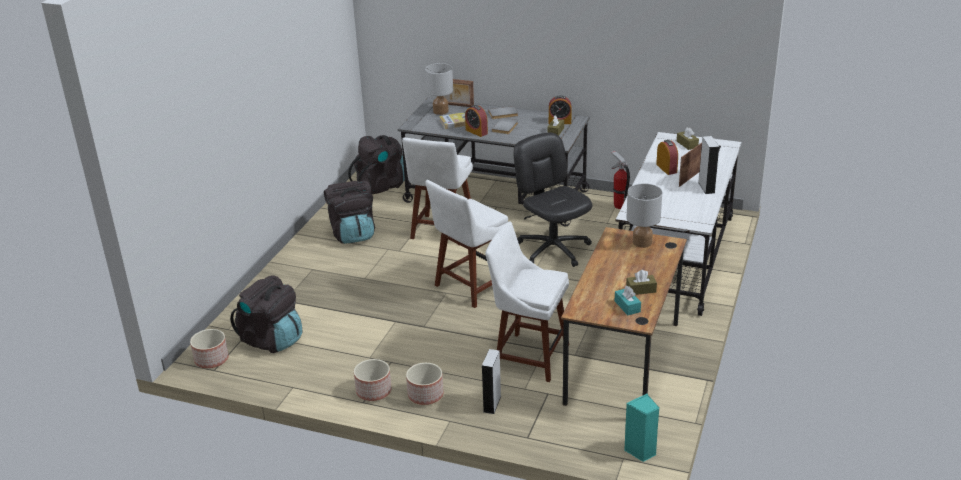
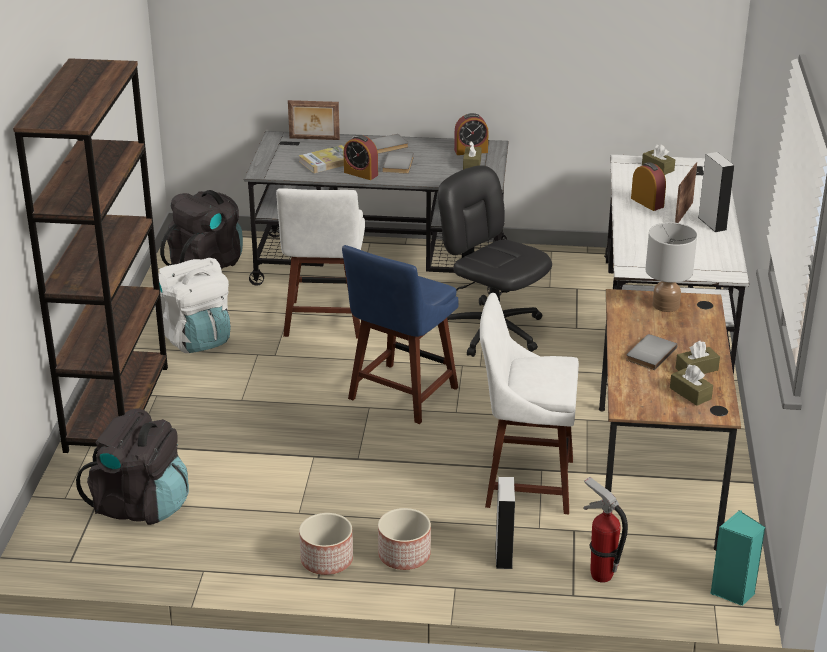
camera: 15 degrees left, 0 degrees up
(211, 360) = (59, 547): planter -> none
(284, 274) = (117, 408): none -> brown bookcase
(353, 234) = (196, 338): black backpack -> white backpack
(440, 111) = (295, 149): grey table lamp -> none
(469, 287) = (399, 396): white chair -> blue chair
(612, 275) = (649, 353): none -> grey book
(619, 206) = (556, 262): fire extinguisher -> fire extinguisher (600, 575)
(627, 306) = (690, 393): turquoise tissue box -> brown tissue box

